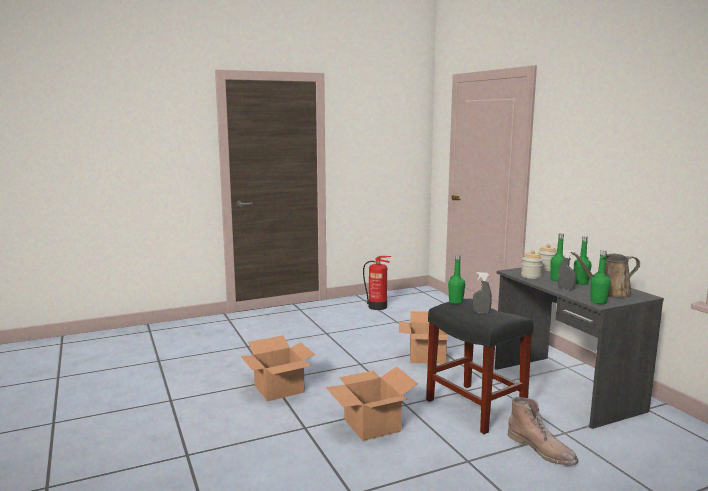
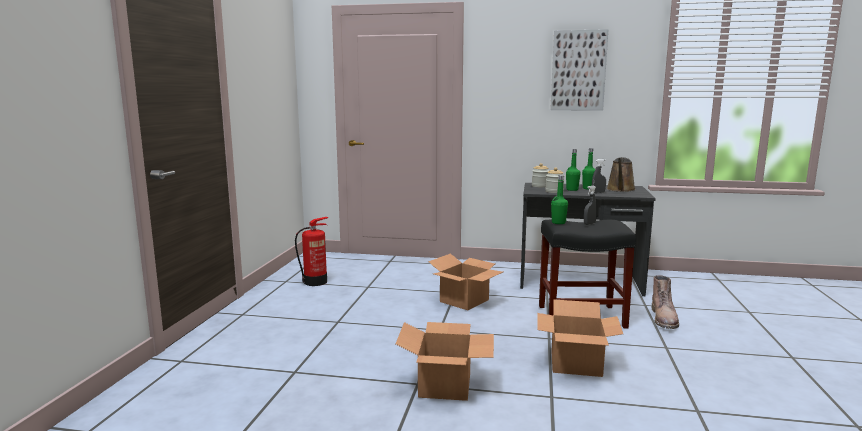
camera: 55 degrees left, 0 degrees up
(542, 449) = (664, 319): brown boot -> brown boot turned 105 degrees clockwise
(598, 302) = (638, 195): green bottle -> none
(628, 141) = (578, 70): none -> picture

